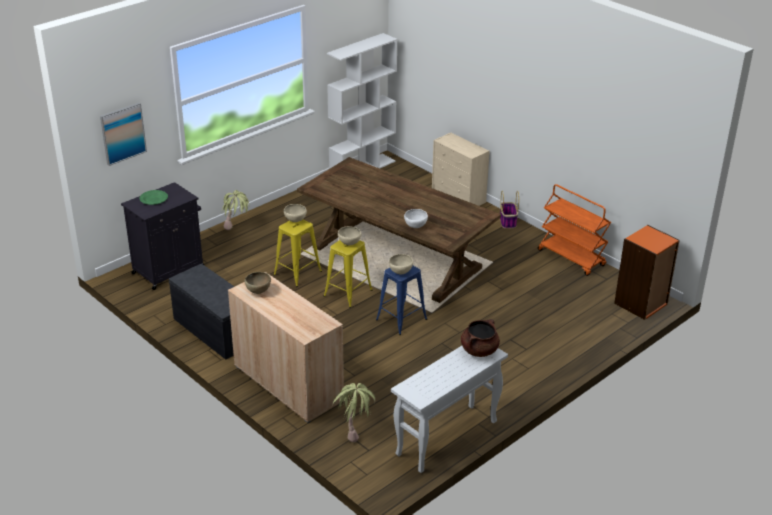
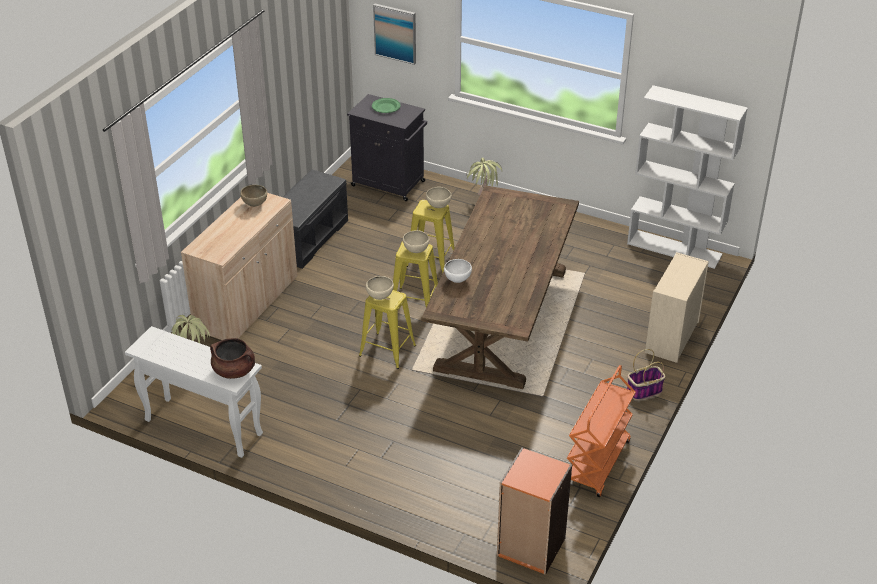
camera: 70 degrees right, 5 degrees up
(401, 319) = (387, 350): blue stool -> yellow stool

